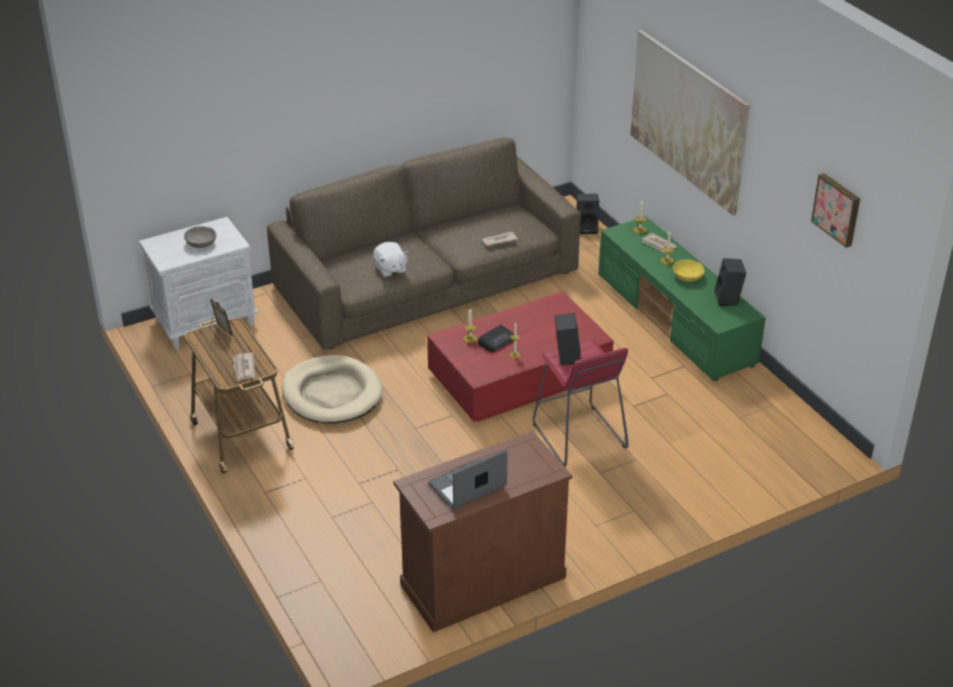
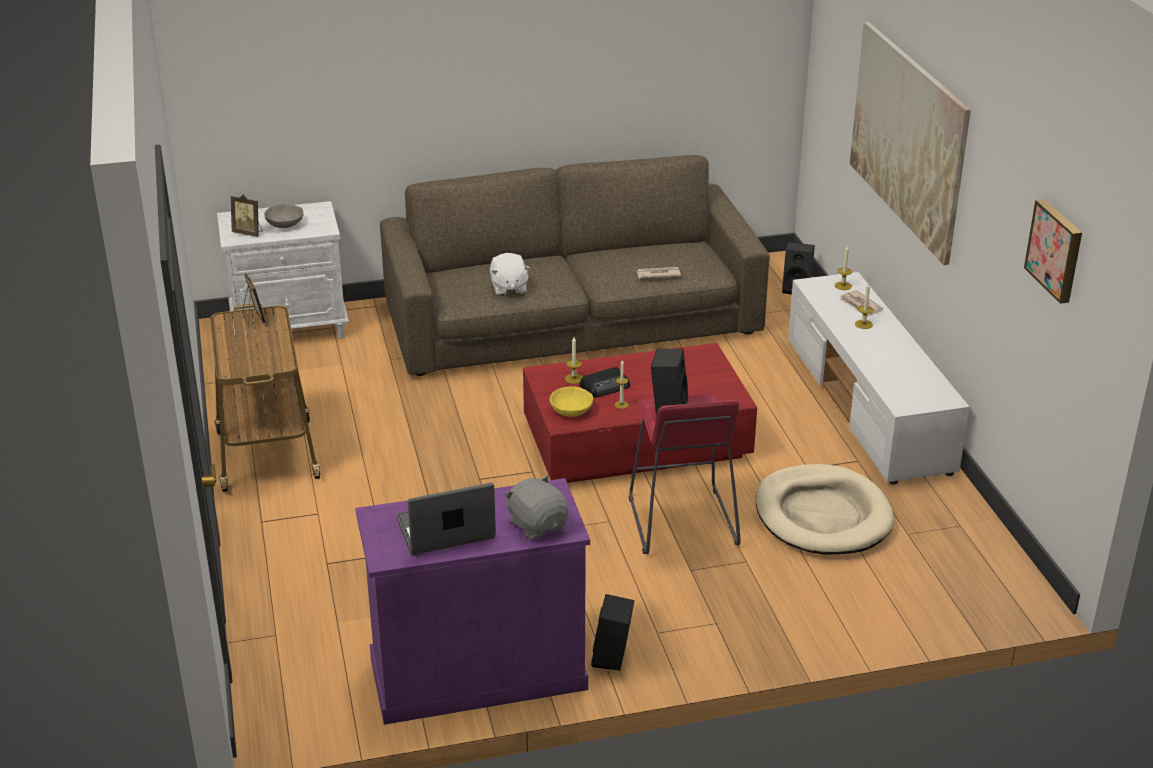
camera: 15 degrees right, 5 degrees down
(175, 256) = (248, 233): none -> picture frame
(244, 368) = (258, 360): newspaper -> none
(332, 394) = (396, 425): beige dog bed -> beige dog bed (822, 515)
(482, 581) = (478, 673): brown cabinet -> purple cabinet
(530, 470) = (537, 525): none -> grey plush toy
(676, 320) = (869, 406): green tv stand -> white tv stand
(687, 277) = (883, 346): yellow bowl -> yellow bowl (571, 410)
(728, 299) = (927, 379): black speaker -> black speaker (613, 658)

